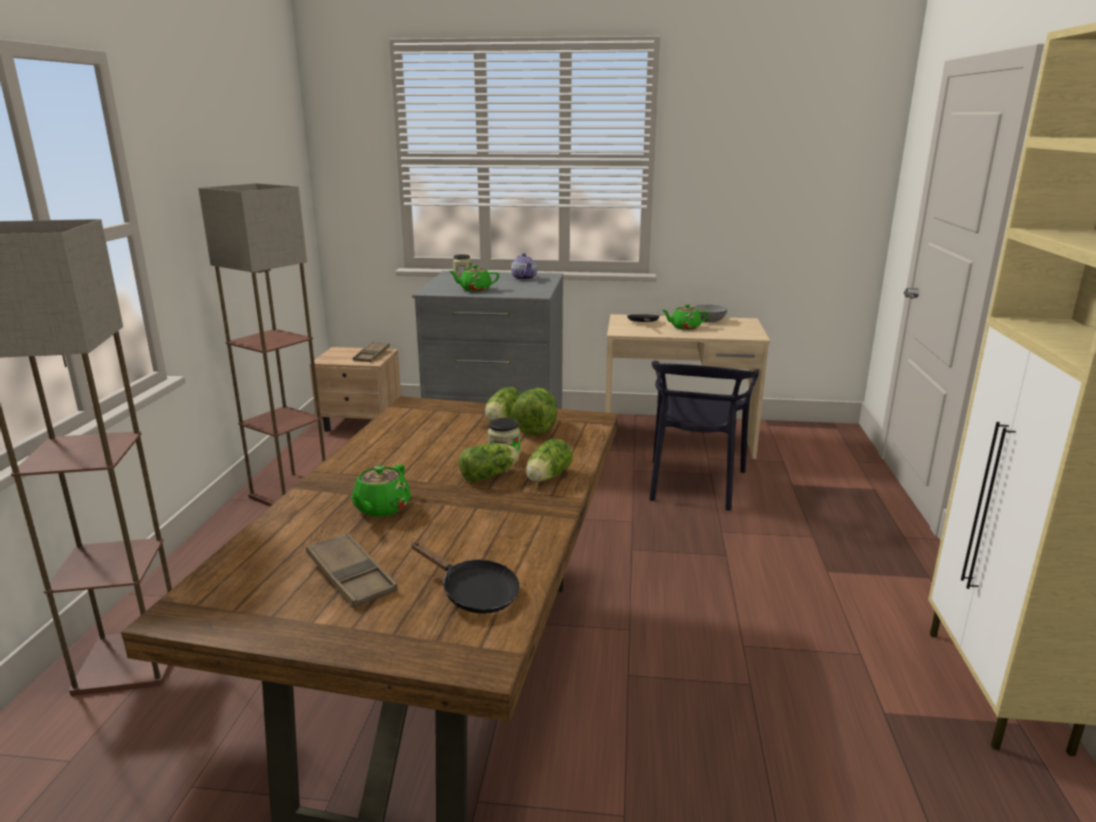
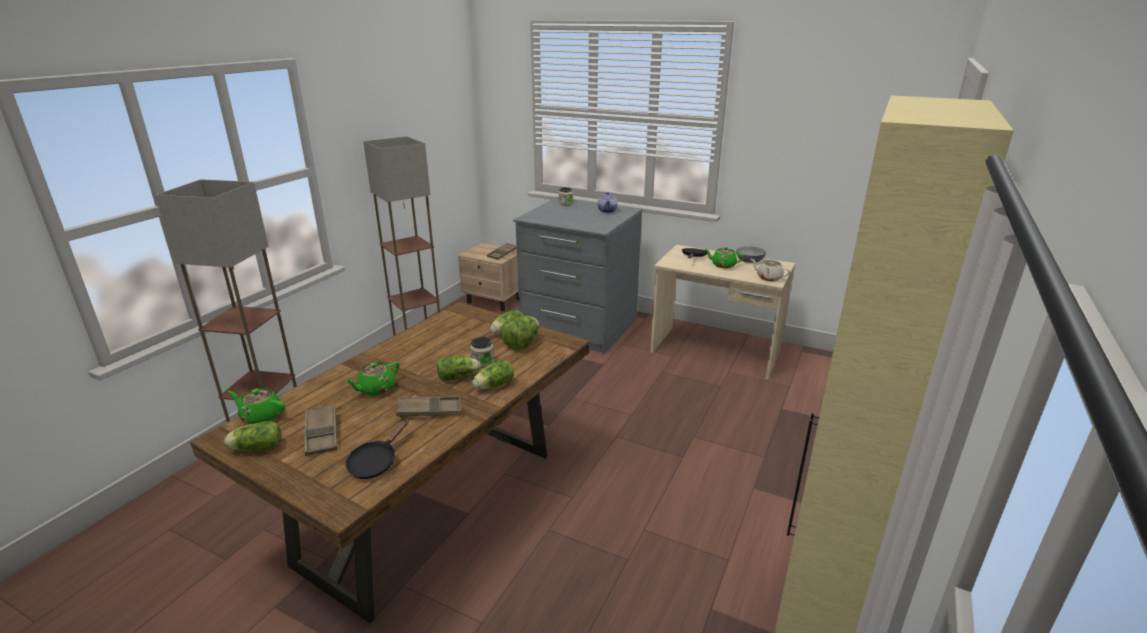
camera: 20 degrees right, 5 degrees up
(255, 616) = (255, 448): none -> lettuce
(474, 593) = (376, 462): black frying pan -> black frying pan turned 60 degrees clockwise
(475, 289) = (560, 219): green teapot -> green teapot (261, 416)
(488, 519) = (429, 411): none -> brown tray
(694, 484) = (701, 393): black chair -> none
(746, 333) = (768, 278): none -> beige teapot

